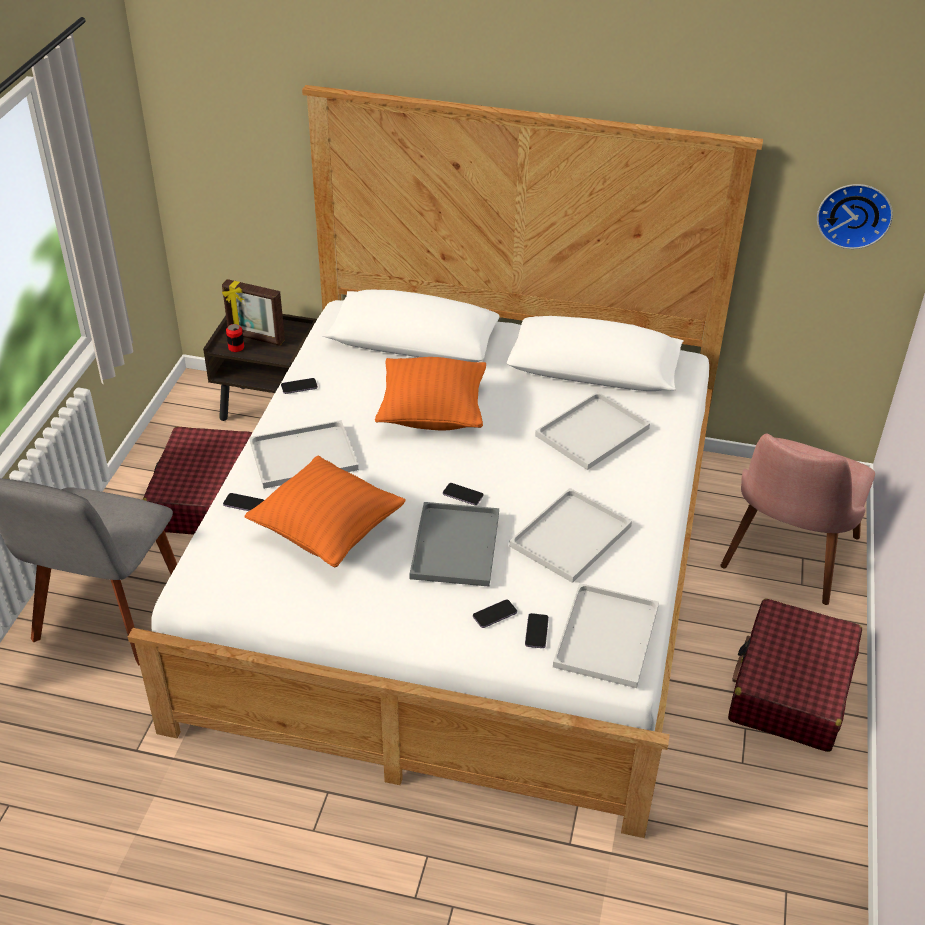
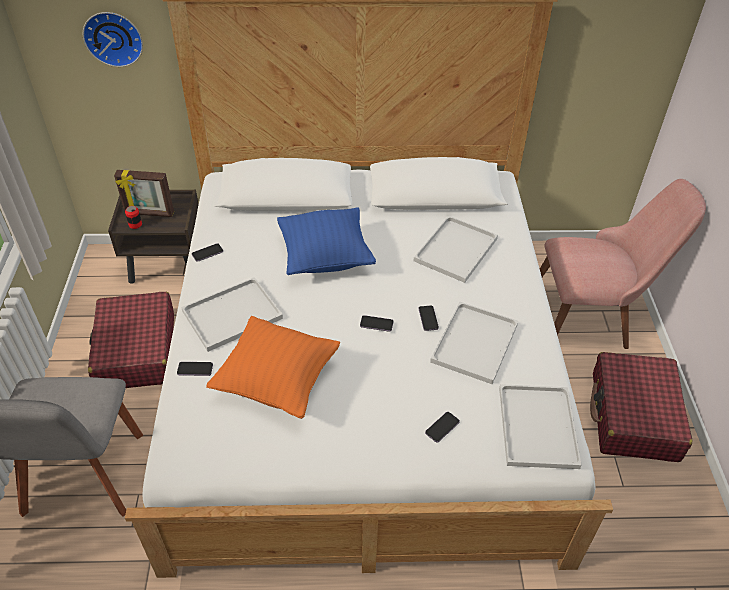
camera: 15 degrees left, 5 degrees up
(432, 414) = (325, 257): orange pillow -> blue pillow
(454, 544) = (386, 369): grey tray -> none
(536, 632) = (481, 435): phone -> phone (428, 319)
(784, 563) = (591, 317): pink chair -> pink chair turned 105 degrees counterclockwise
(854, 214) = (623, 45): wall clock -> wall clock (114, 37)

